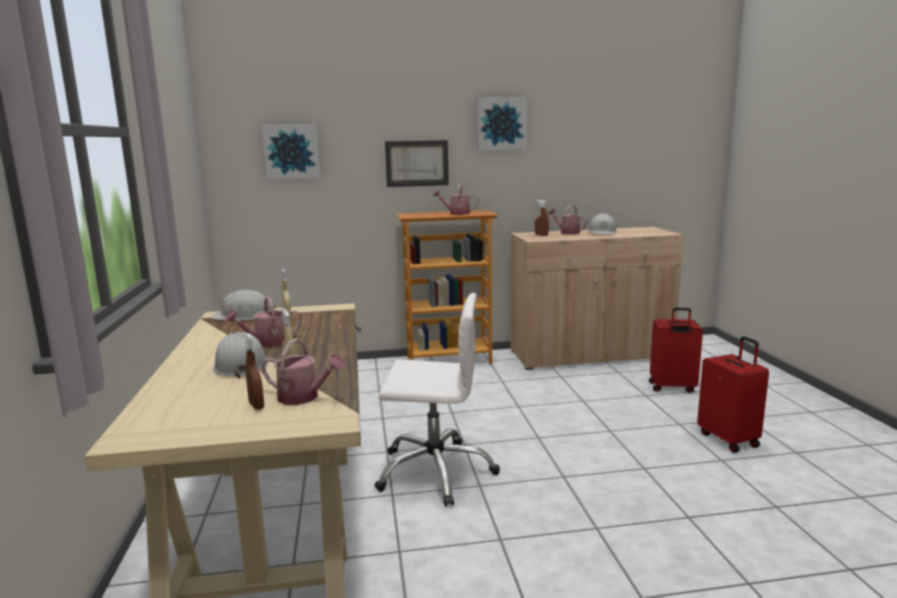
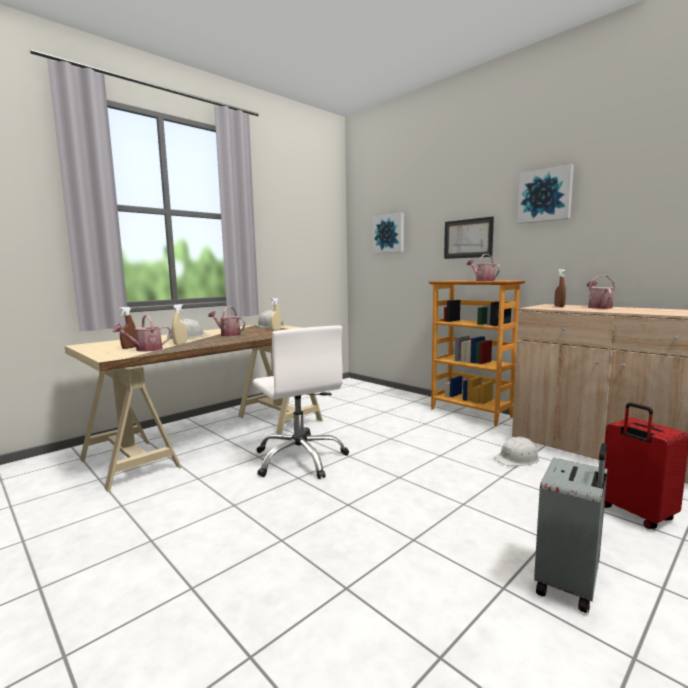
camera: 55 degrees right, 5 degrees down
(303, 397) = (145, 350): watering can -> watering can turned 60 degrees clockwise
(602, 232) = (640, 310): white hard hat -> white hard hat (517, 459)
(729, 439) = (569, 584): red suitcase -> grey suitcase

